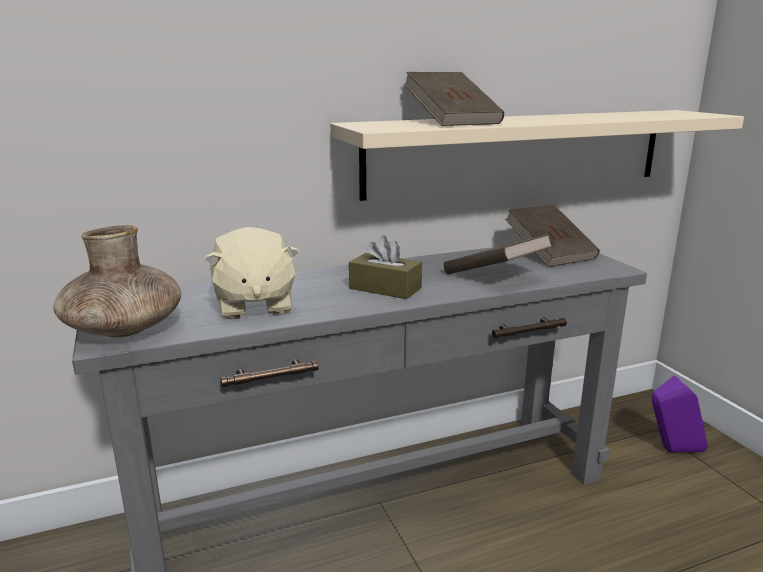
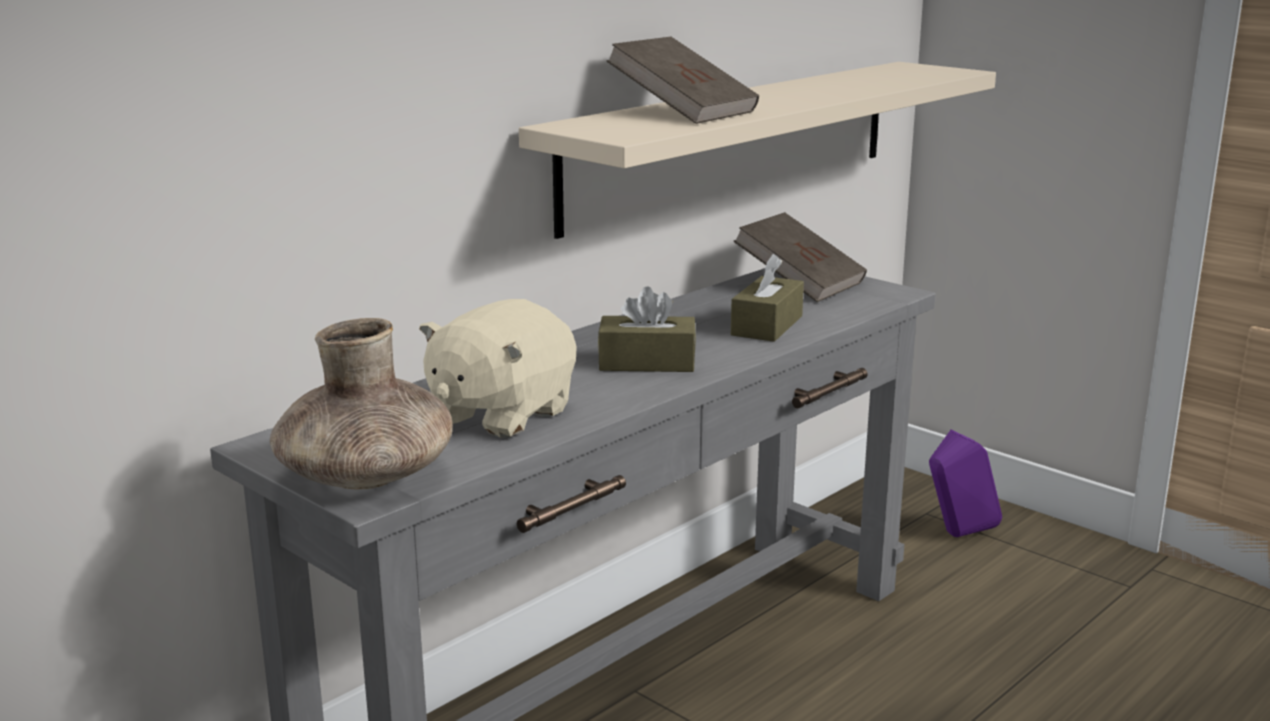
camera: 25 degrees left, 0 degrees up
(253, 305) = (500, 414): beige plush toy -> beige plush toy turned 75 degrees clockwise
(494, 277) = (767, 326): brown book -> brown tissue box

